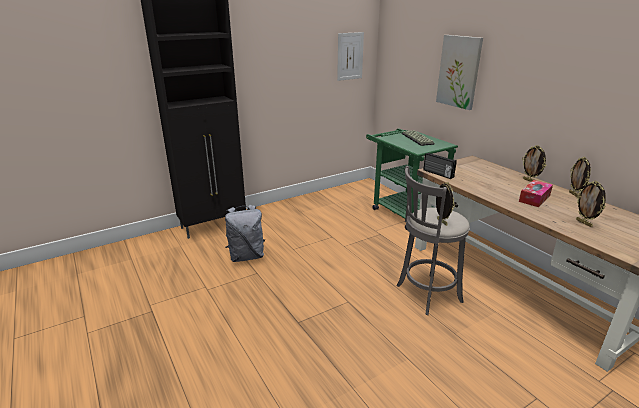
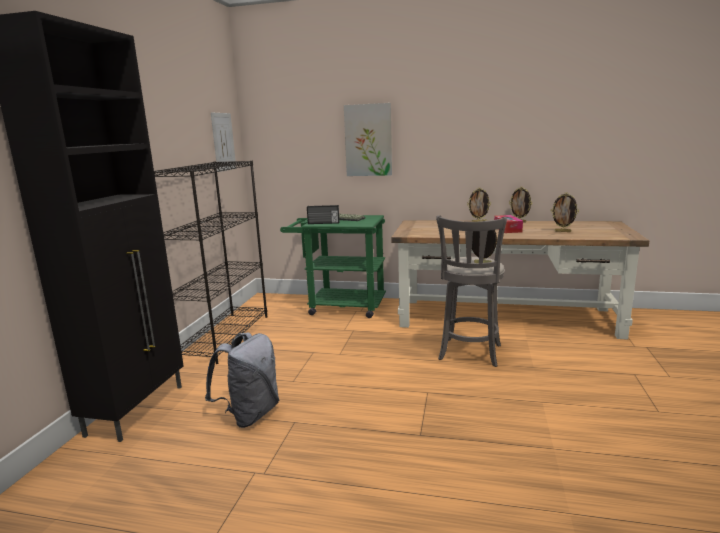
camera: 45 degrees left, 10 degrees down
(306, 202) = (225, 336): none -> black bookcase
(438, 174) = (414, 235): radio -> radio (323, 223)

